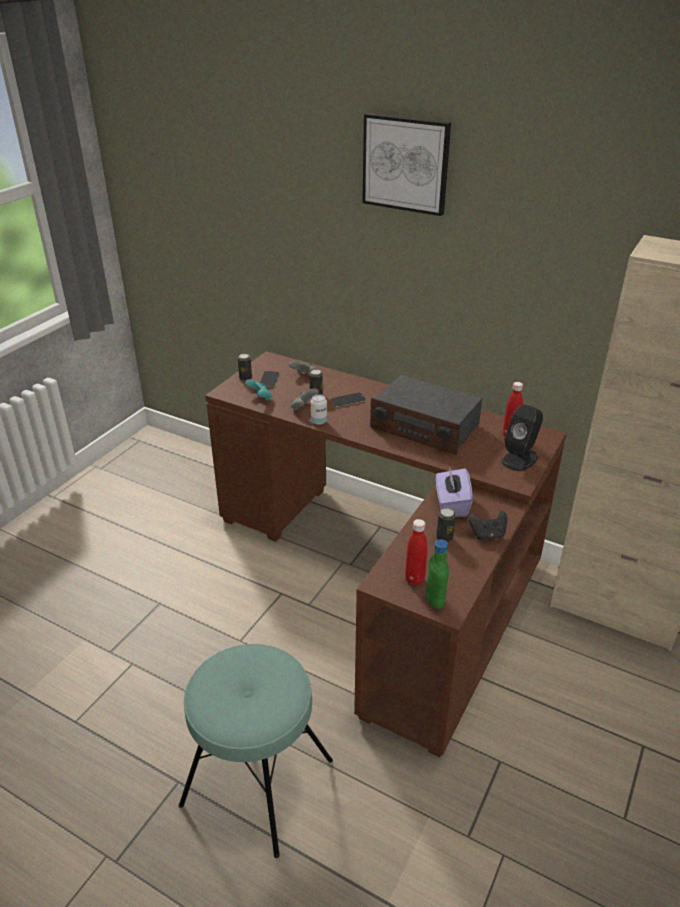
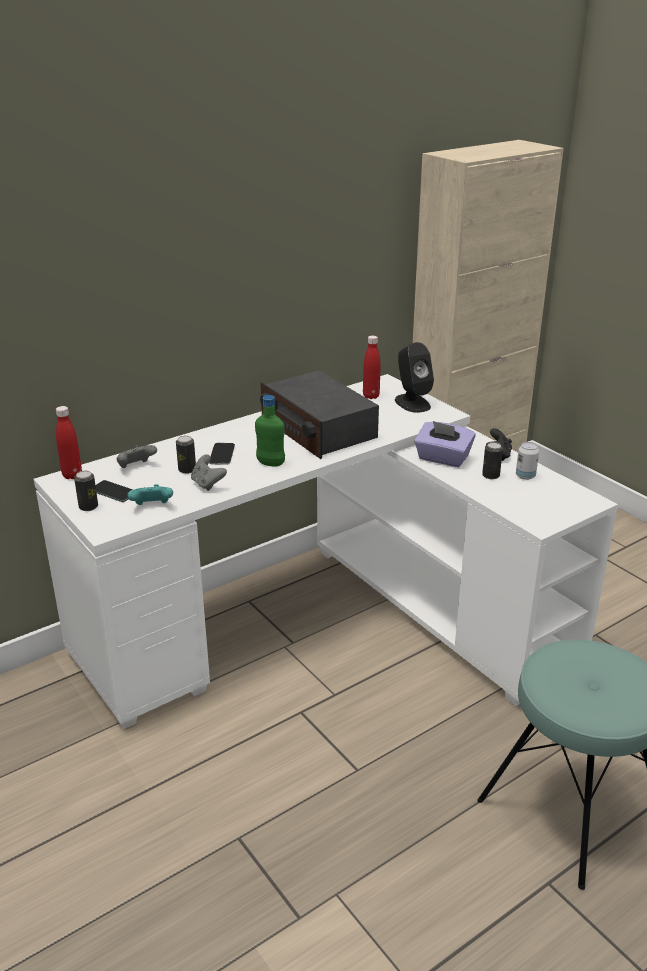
camera: 65 degrees left, 5 degrees down
(319, 421) = (248, 481): can -> can (525, 476)
(388, 573) = (327, 620): brown desk -> white desk
(406, 164) = (195, 144): picture -> none
(414, 579) = (542, 506): red bottle -> red bottle (72, 475)
(425, 426) = (317, 429): radio -> radio turned 90 degrees clockwise
(435, 600) = (576, 504): green bottle -> green bottle (270, 463)

